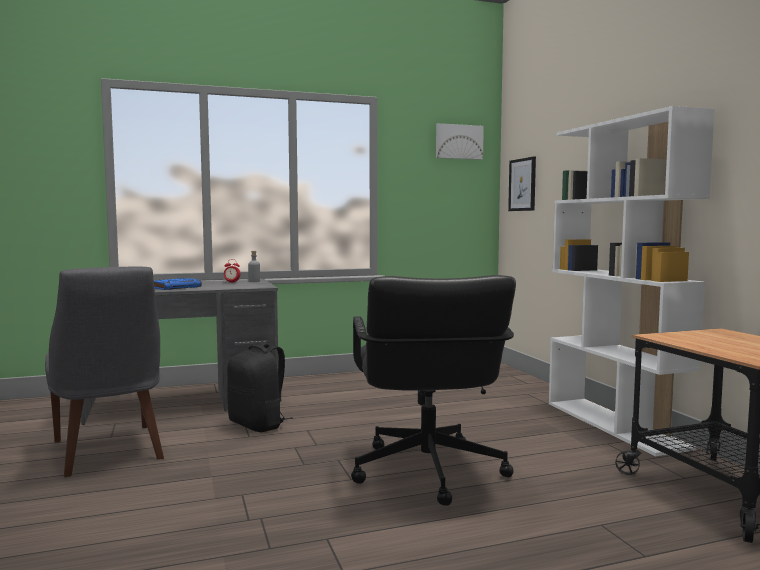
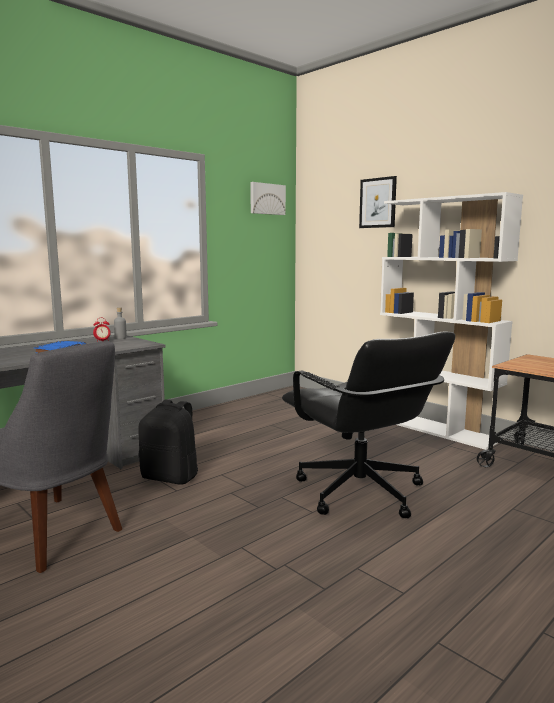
camera: 25 degrees left, 5 degrees up
(522, 184) = (323, 238): picture -> picture (378, 203)

